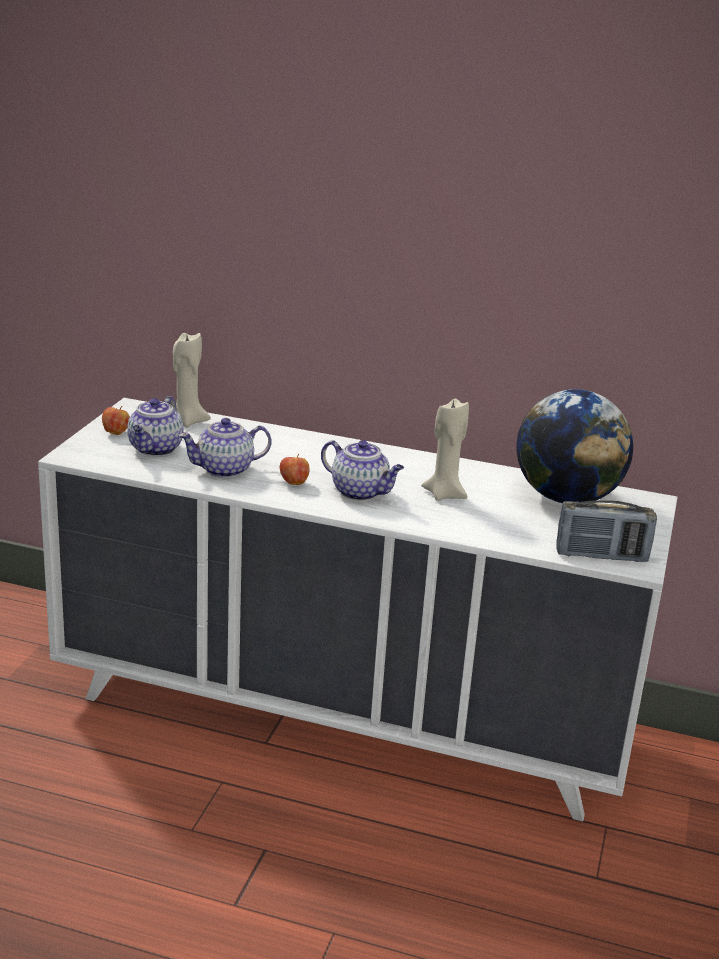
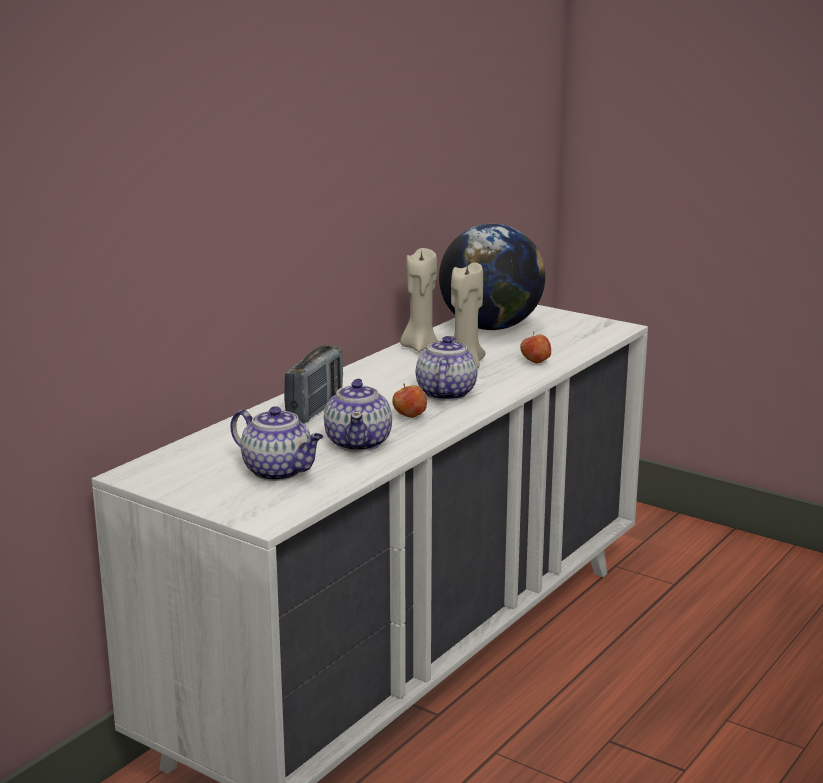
camera: 70 degrees left, 5 degrees down
(116, 433) = (212, 489): apple -> apple (535, 362)
(187, 421) = (205, 449): beige candle -> beige candle (419, 347)
(361, 492) = (445, 393): teapot -> teapot turned 45 degrees counterclockwise
(601, 556) = (600, 334): radio -> radio (315, 409)

